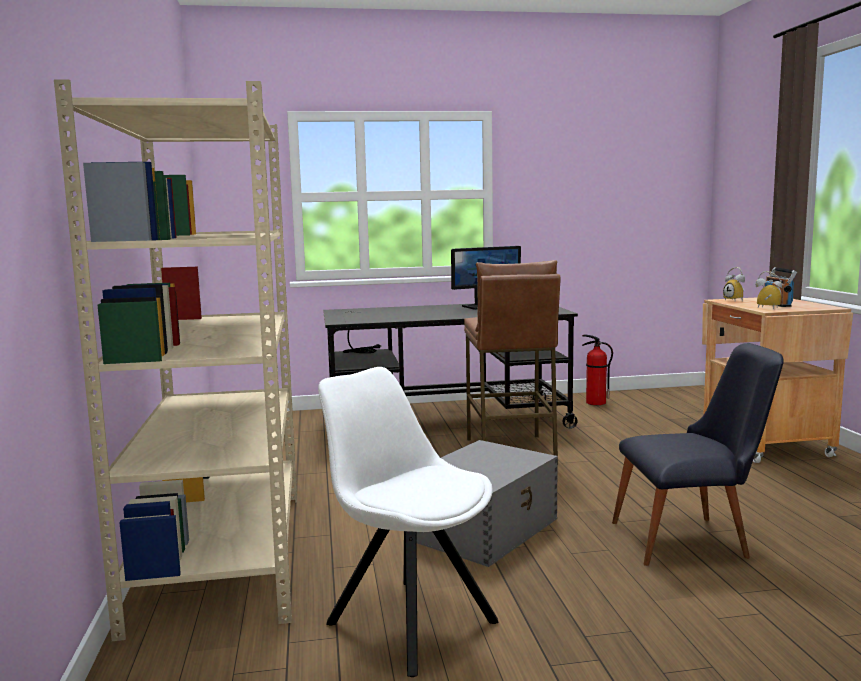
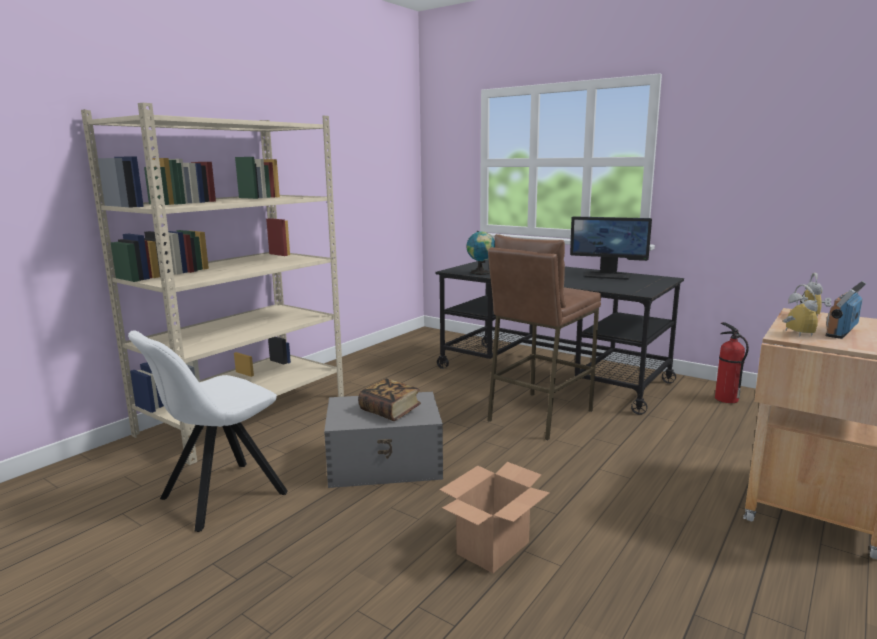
camera: 45 degrees right, 5 degrees up
(377, 319) = (481, 273): none -> globe
(409, 623) = (222, 496): white chair -> white chair turned 135 degrees counterclockwise
(493, 463) = (390, 411): none -> book
(692, 540) = (493, 548): black chair -> cardboard box

